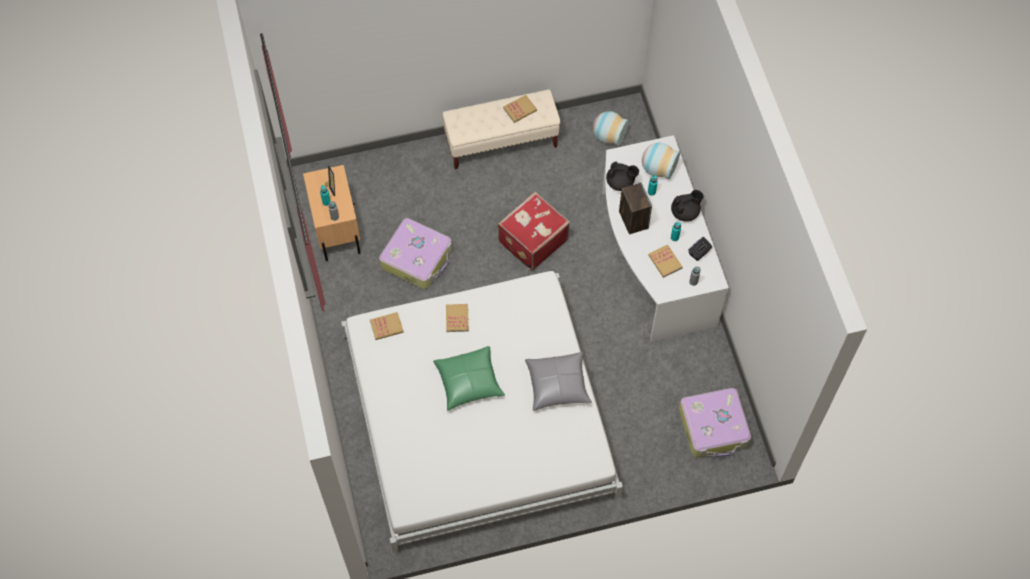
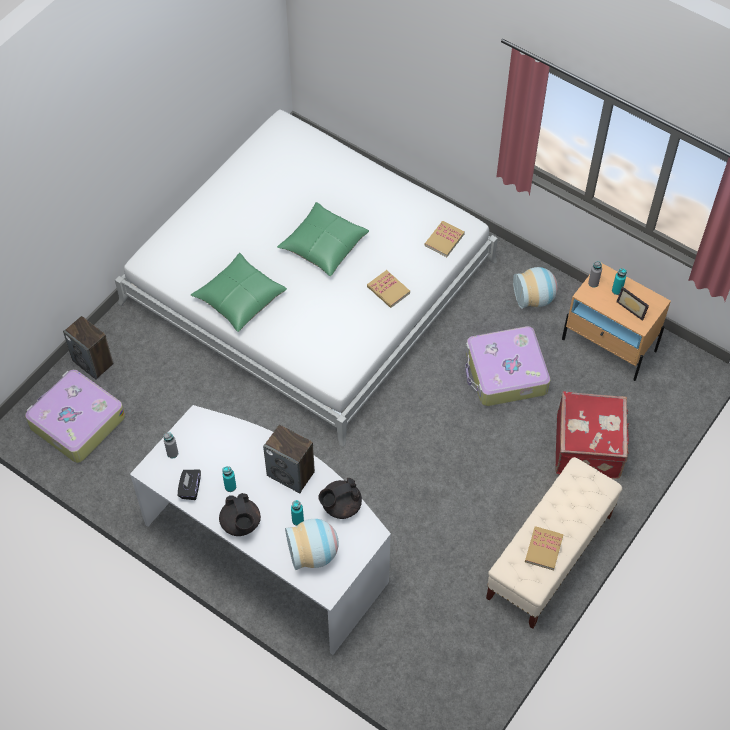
camera: 140 degrees right, 5 degrees down
(532, 240) = (413, 473): red suitcase -> red suitcase (589, 447)
(557, 385) = (239, 298): grey pillow -> green pillow
(608, 135) = (443, 659): vase -> vase (534, 298)
(665, 262) = (219, 453): book -> none
(672, 464) = (93, 362): none -> speaker
(685, 212) = (241, 524): black teapot -> black teapot turned 45 degrees counterclockwise

